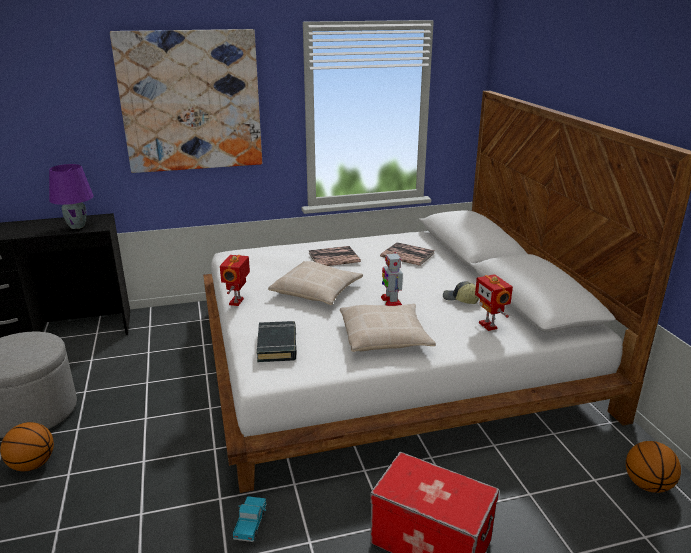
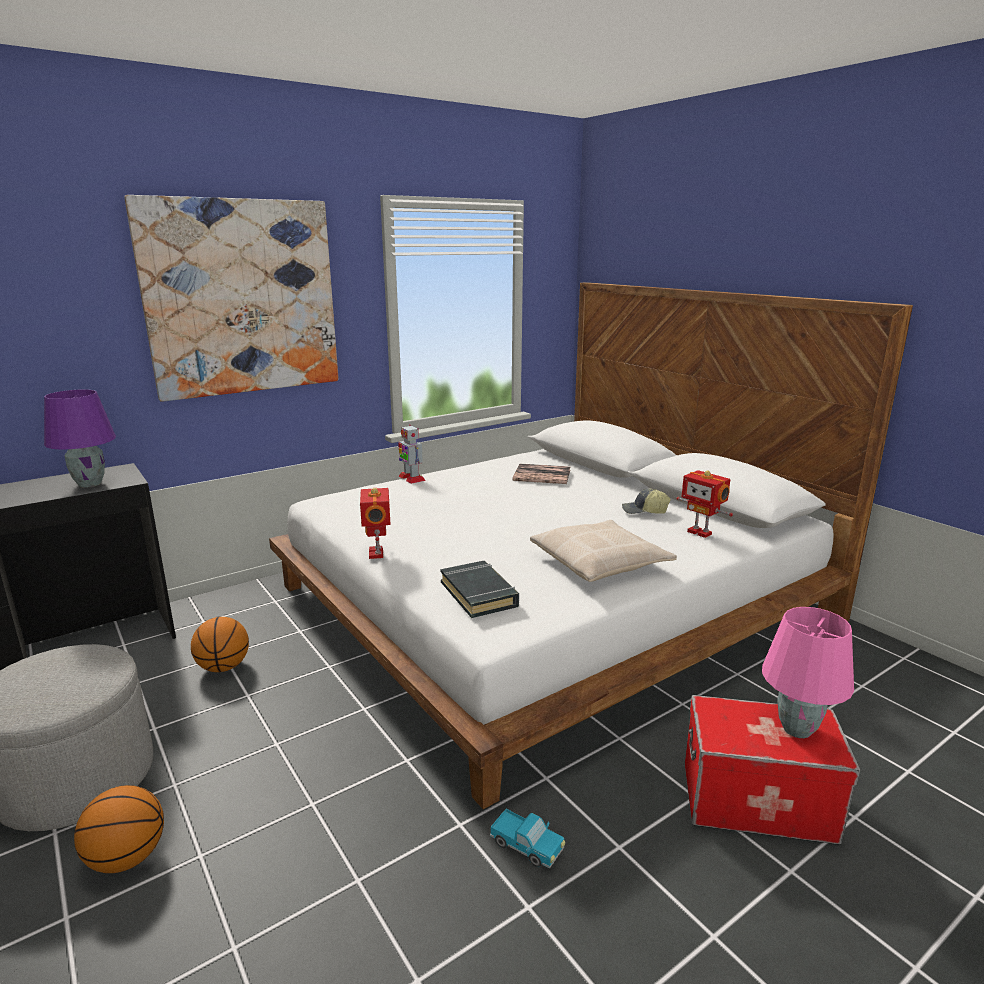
camera: 20 degrees left, 5 degrees down
(250, 524) = (527, 847): toy truck -> toy truck turned 135 degrees clockwise
(316, 291) = (470, 527): beige pillow -> none
(334, 257) = (459, 488): book -> none
(391, 301) = (572, 524): toy robot -> toy robot (411, 478)
(455, 496) = (796, 730): none -> pink table lamp
(647, 485) = (912, 678): basketball -> basketball (224, 667)

